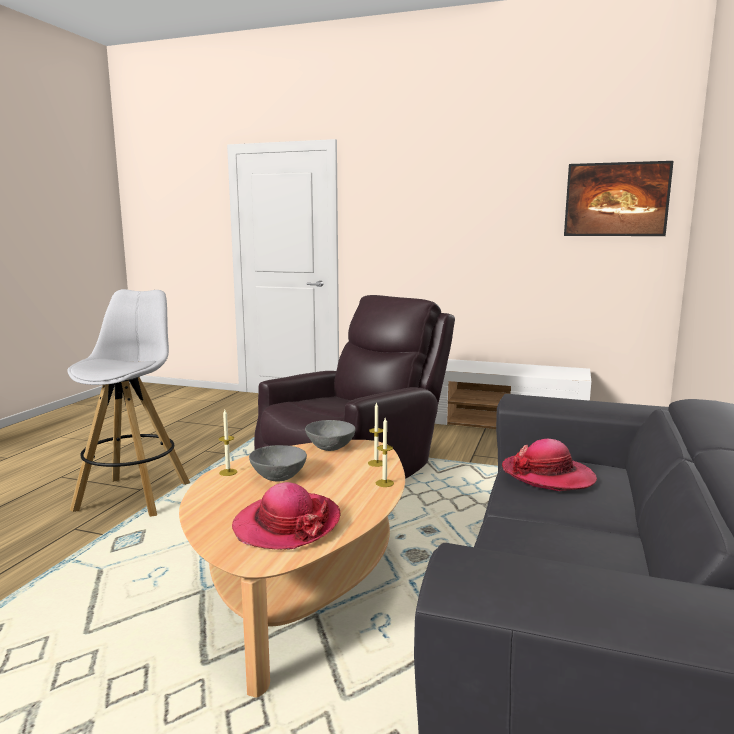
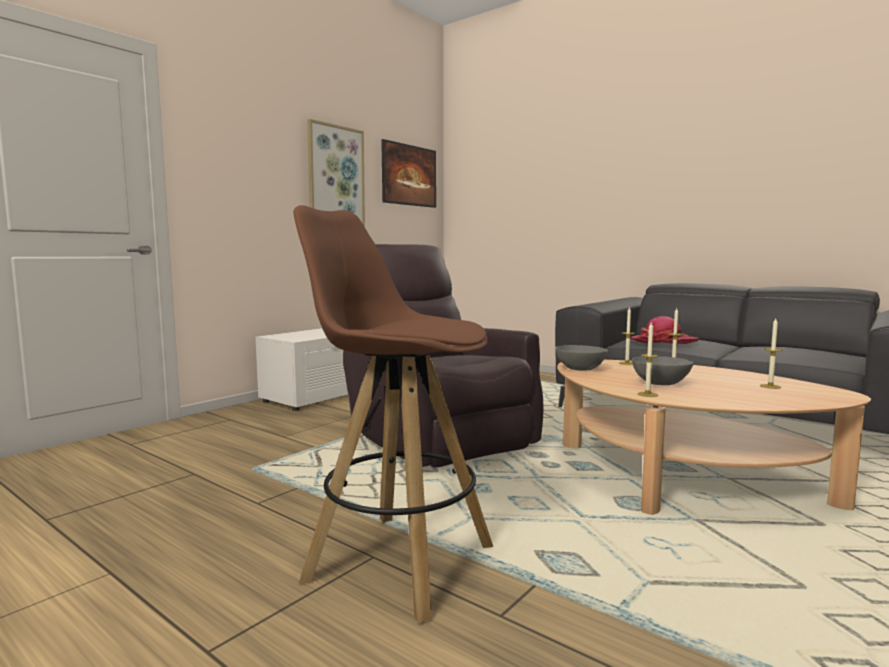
camera: 70 degrees left, 5 degrees down
(134, 496) = (397, 561): white stool -> brown stool
(286, 524) = (770, 386): hat -> candle
(496, 220) = (336, 182): none -> picture

